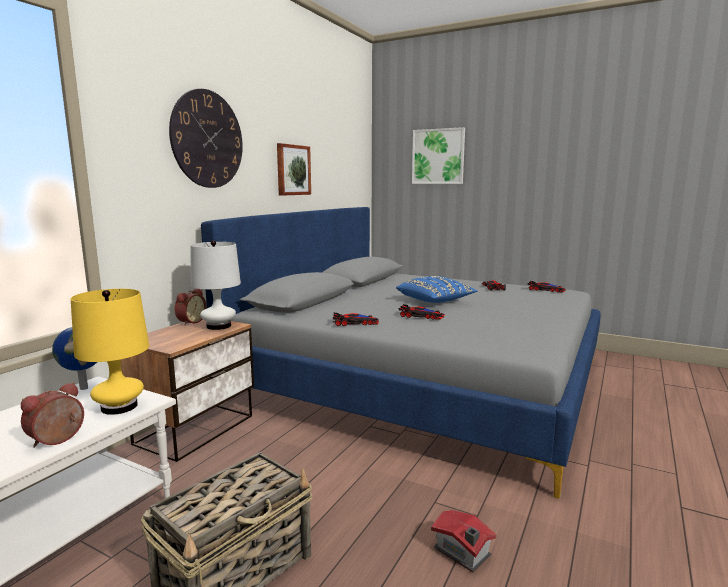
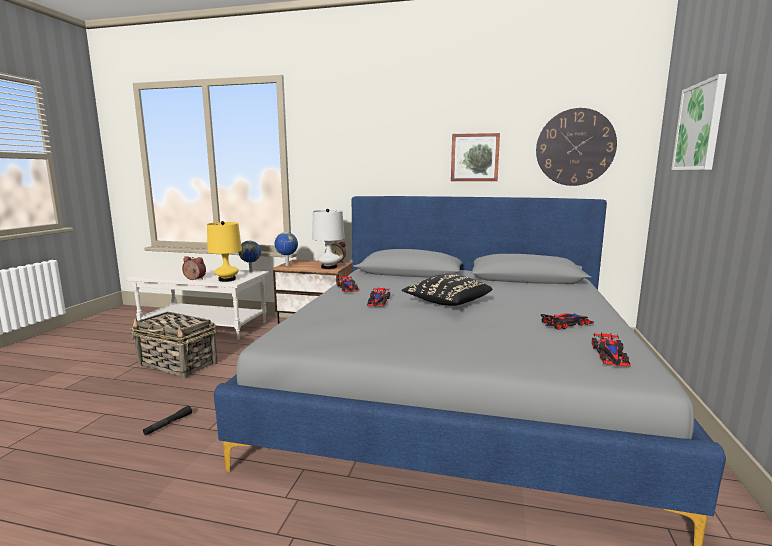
camera: 75 degrees right, 0 degrees up
(168, 345) = (287, 265): none -> globe
(207, 139) = (372, 138): wall clock -> wall clock (575, 147)
(435, 301) = (447, 303): blue pillow -> black pillow
(462, 553) = (168, 424): toy house -> black flashlight

